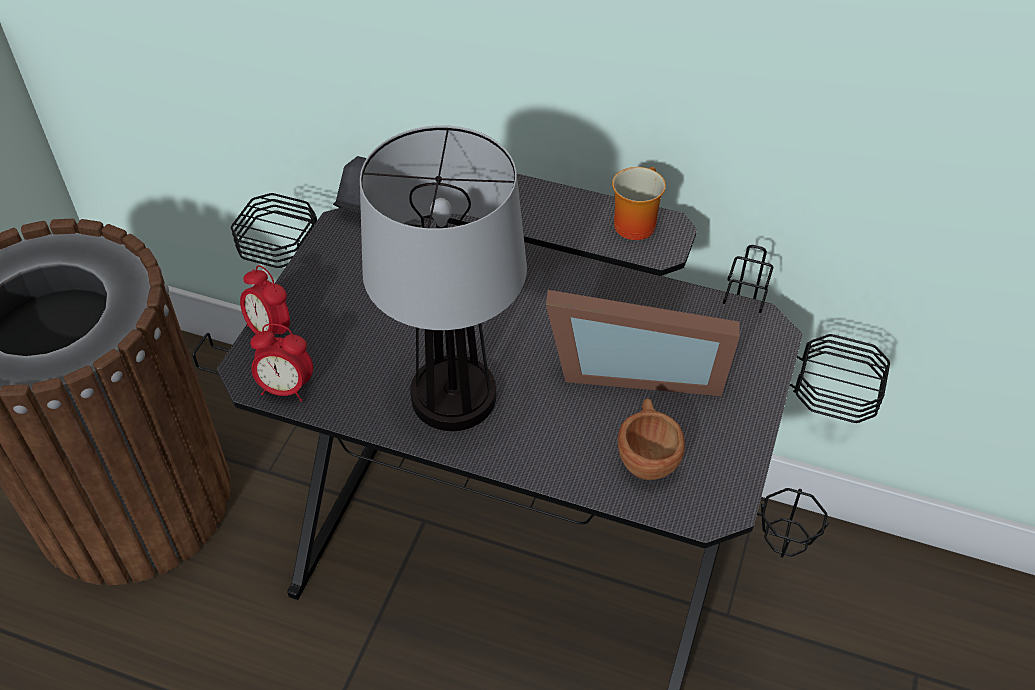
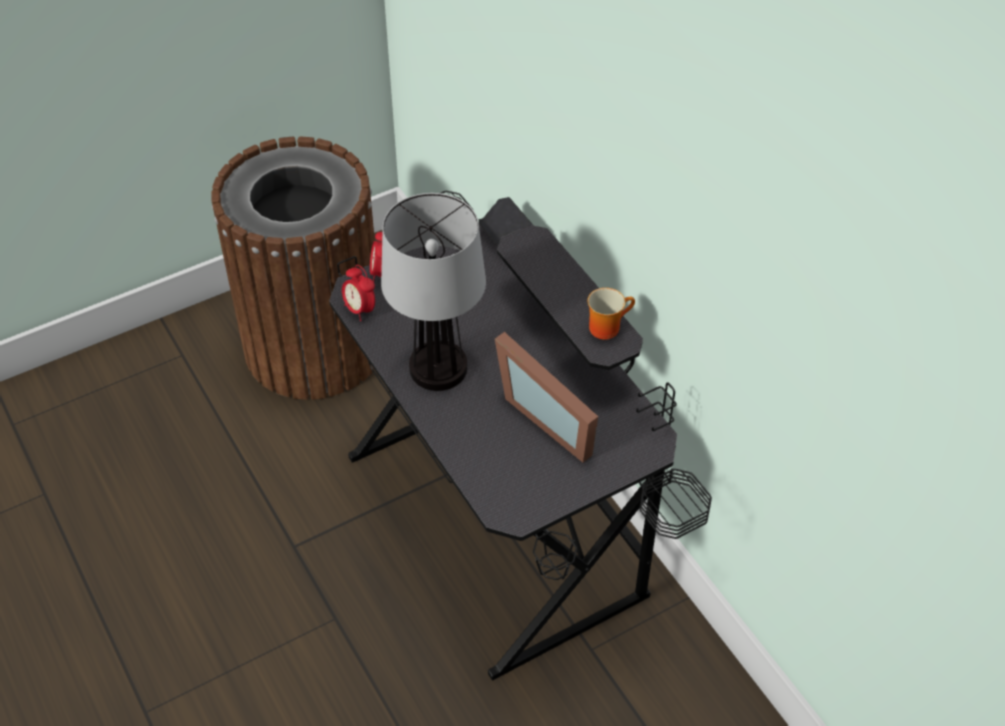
camera: 40 degrees right, 0 degrees up
(647, 455) = (506, 464): brown cup -> none

